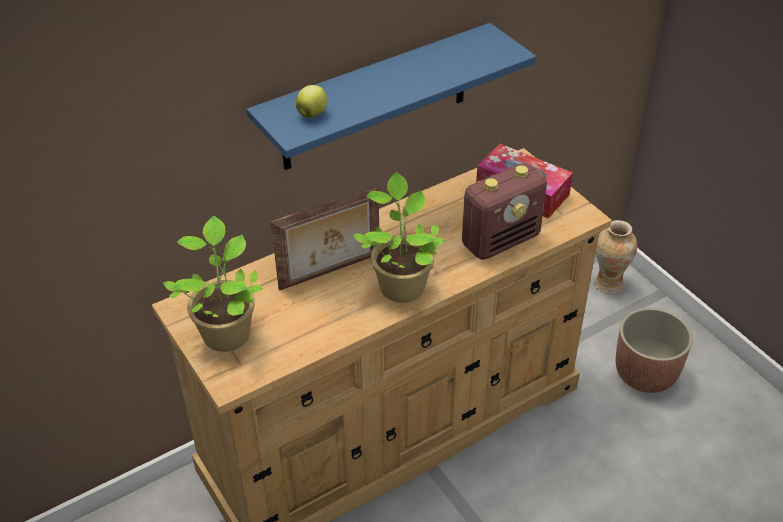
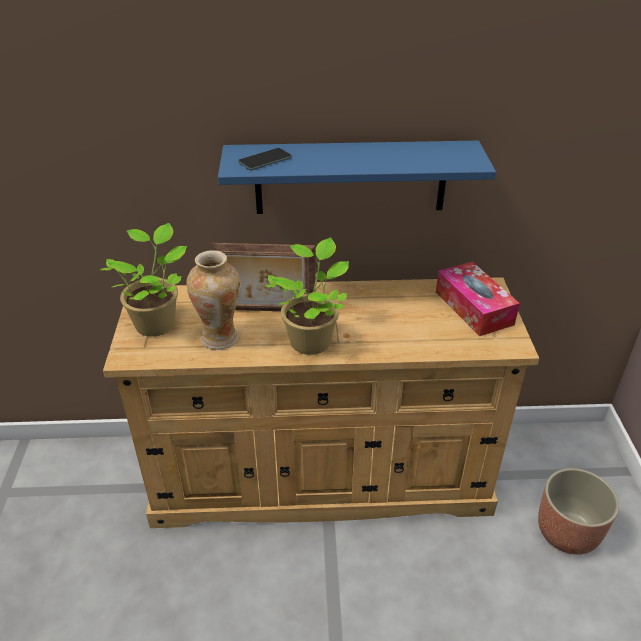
camera: 30 degrees right, 5 degrees down
(312, 113) = (265, 160): apple -> phone
(501, 240) = (423, 338): radio -> none
(608, 283) = (580, 442): vase -> vase (220, 337)

